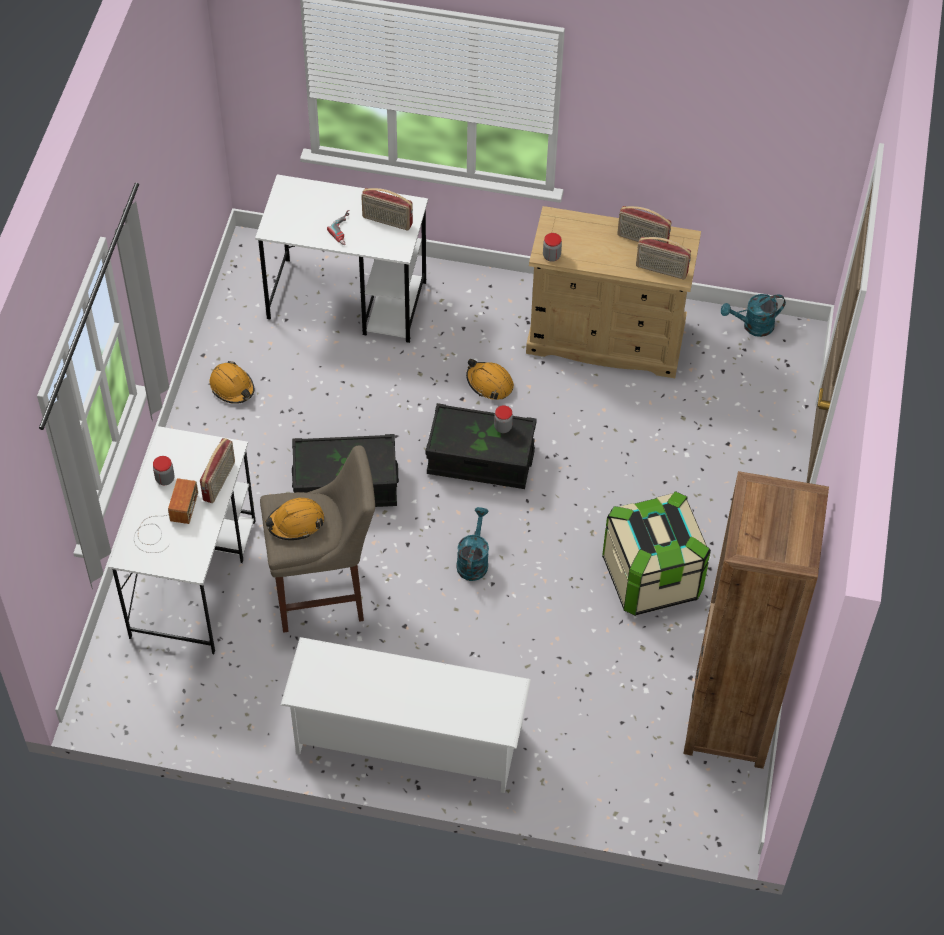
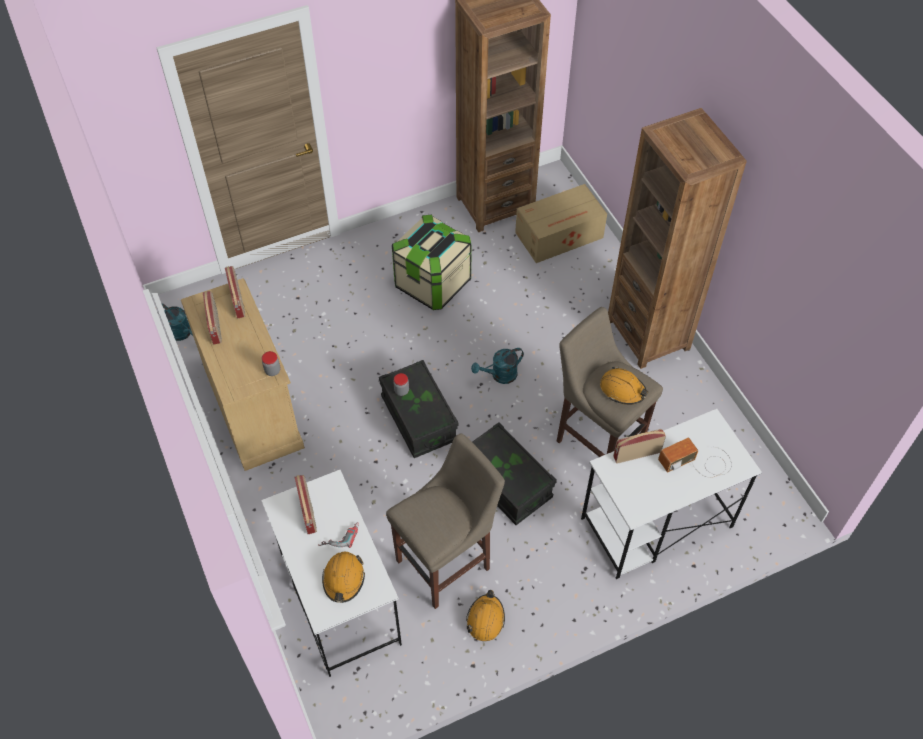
camera: 125 degrees left, 0 degrees up
(165, 479) = (667, 489): jar -> none
(309, 392) = (447, 562): none -> beige stool
(407, 740) = (648, 334): white shoe rack -> brown bookcase
(489, 383) = (349, 453): orange hard hat -> orange hard hat (343, 579)
(624, 756) = (560, 235): none -> cardboard box

